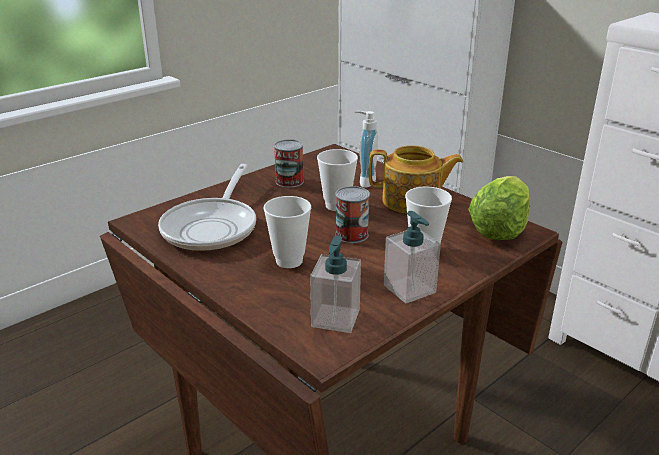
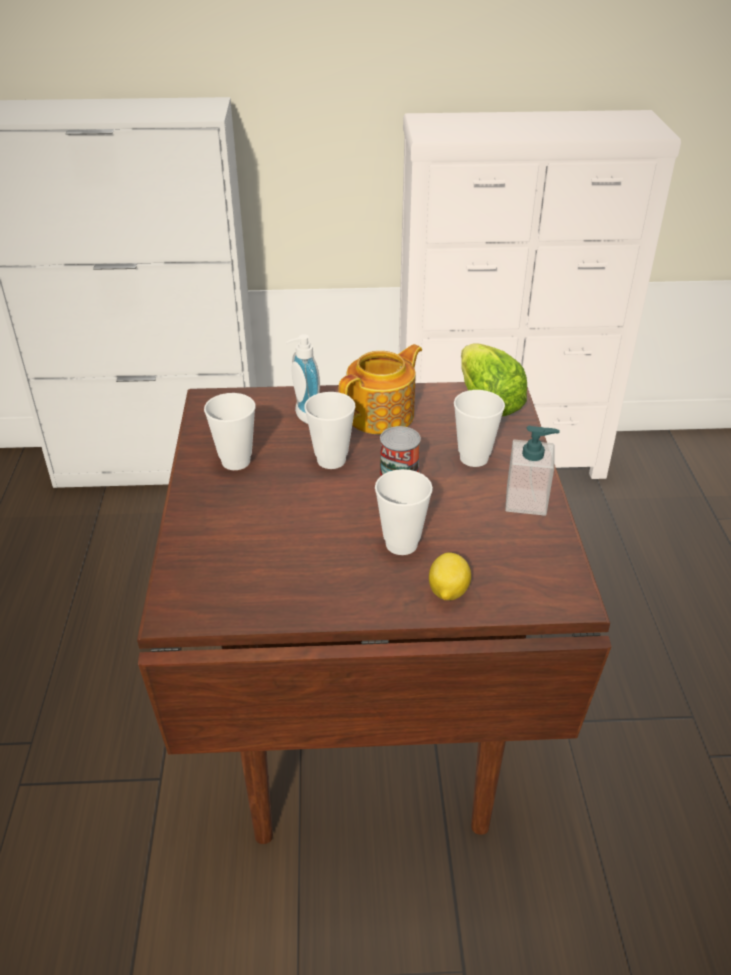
camera: 50 degrees left, 10 degrees up
(213, 227) = (267, 561): frying pan -> none
(263, 297) = (447, 592): none -> lemon
(289, 181) = (236, 461): can -> cup
(335, 318) = (528, 566): soap dispenser -> none

